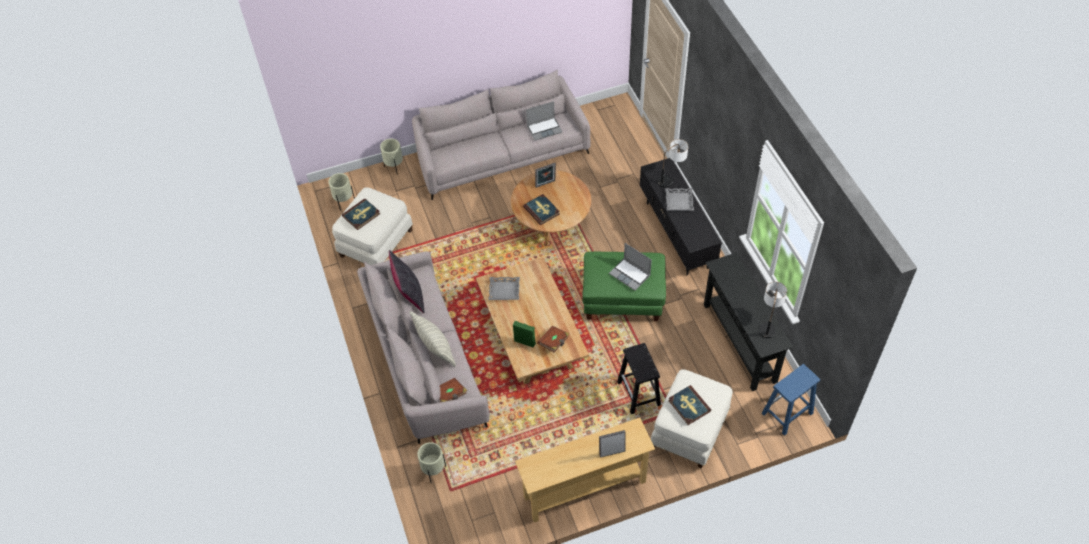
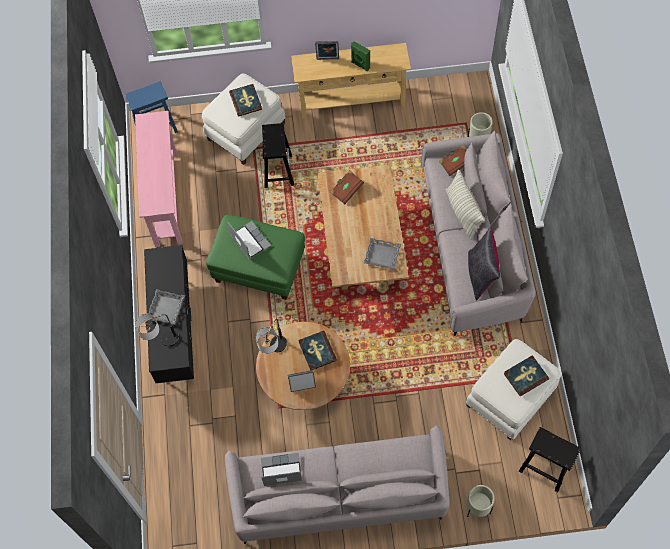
camera: 165 degrees left, 10 degrees up
(344, 202) = (544, 467): beige planter -> black stool
(525, 341) = (374, 197): green speaker -> green speaker (360, 65)
(740, 342) = (165, 198): black console table -> pink console table
(768, 323) = (145, 139): table lamp -> table lamp (274, 351)

